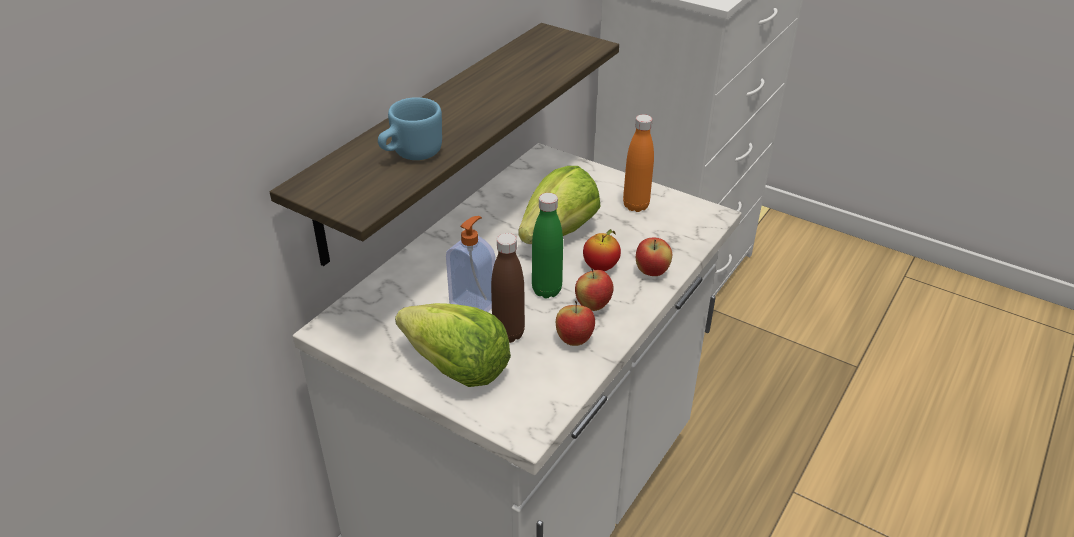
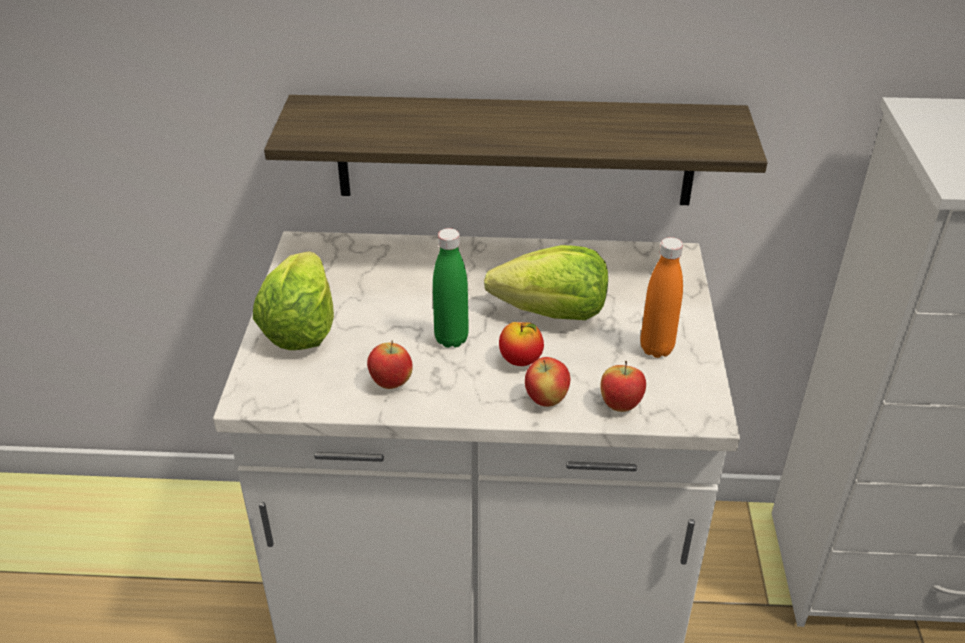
camera: 60 degrees right, 0 degrees up
(410, 154) = (399, 128): blue mug -> none
(474, 303) = (395, 303): soap dispenser -> none
(508, 333) = (369, 339): brown bottle -> none
(593, 305) = (453, 377): apple -> apple (620, 405)

